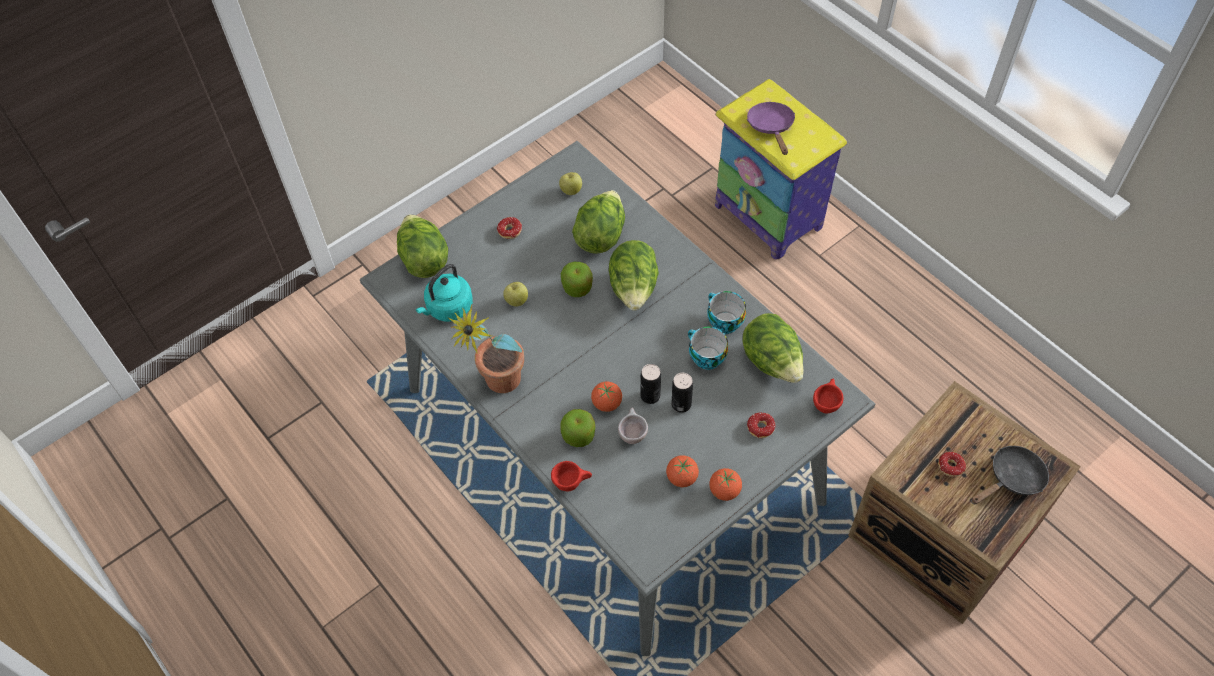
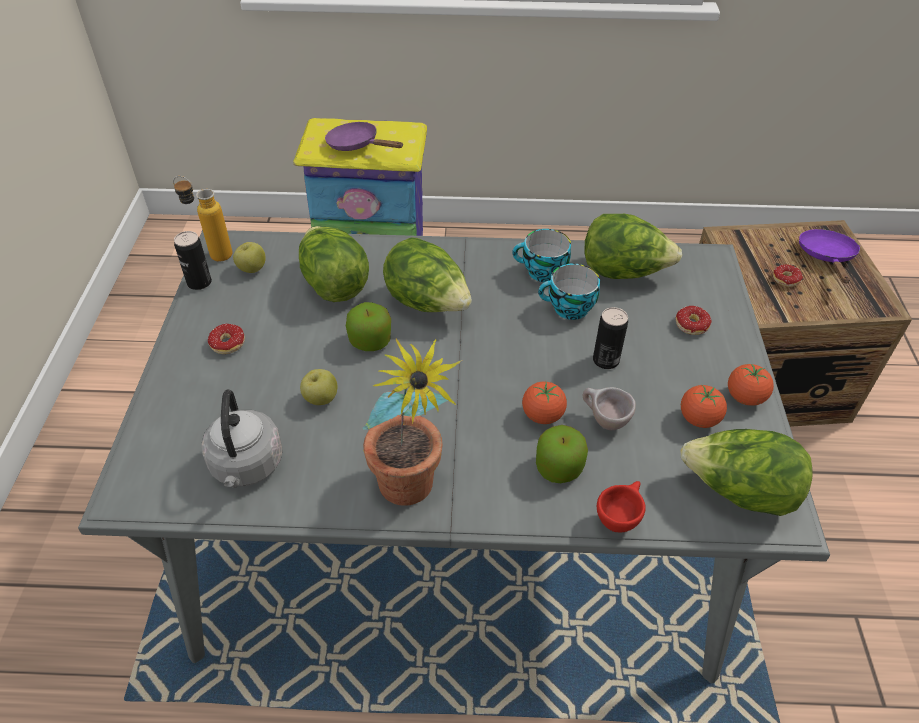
camera: 50 degrees left, 10 degrees down
(424, 259) = (151, 441): lettuce -> lettuce (738, 492)
(448, 308) = (247, 467): turquoise kettle -> grey kettle
(562, 163) = (212, 254): none -> bottle
(650, 396) = (570, 376): can -> can (199, 282)
(826, 403) = (705, 269): red cup -> none
(1012, 479) = (826, 257): black frying pan -> purple frying pan

